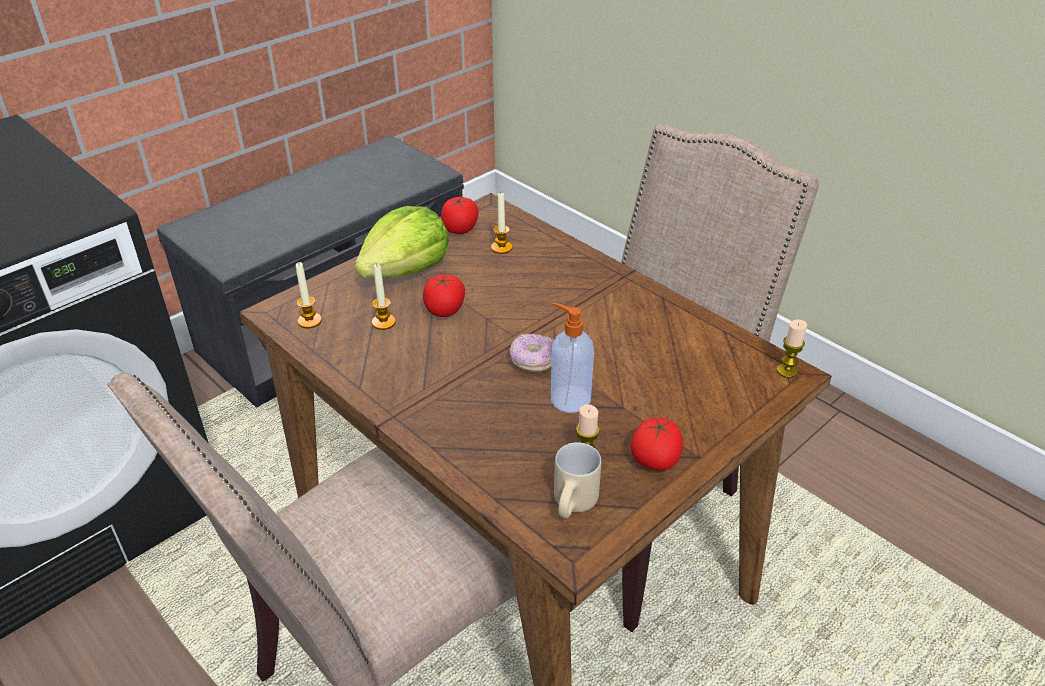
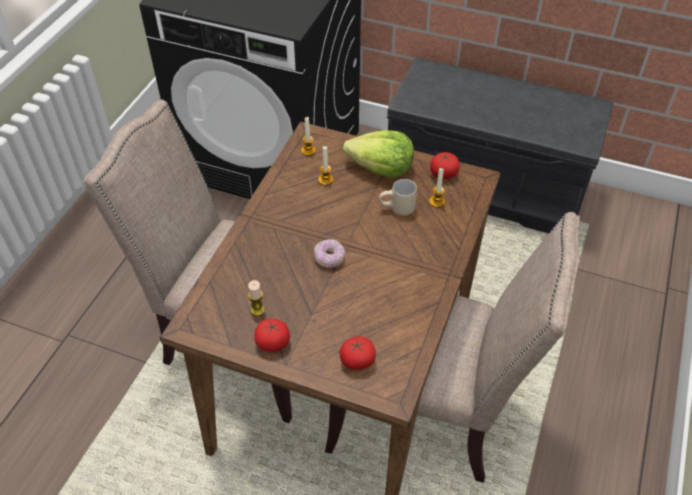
camera: 65 degrees right, 10 degrees up
(444, 310) = (353, 200): tomato -> tomato (357, 361)
(569, 399) = (305, 286): soap dispenser -> none
(576, 507) = (218, 317): beige mug -> beige mug (397, 210)
(786, 371) = (397, 393): candle -> none

